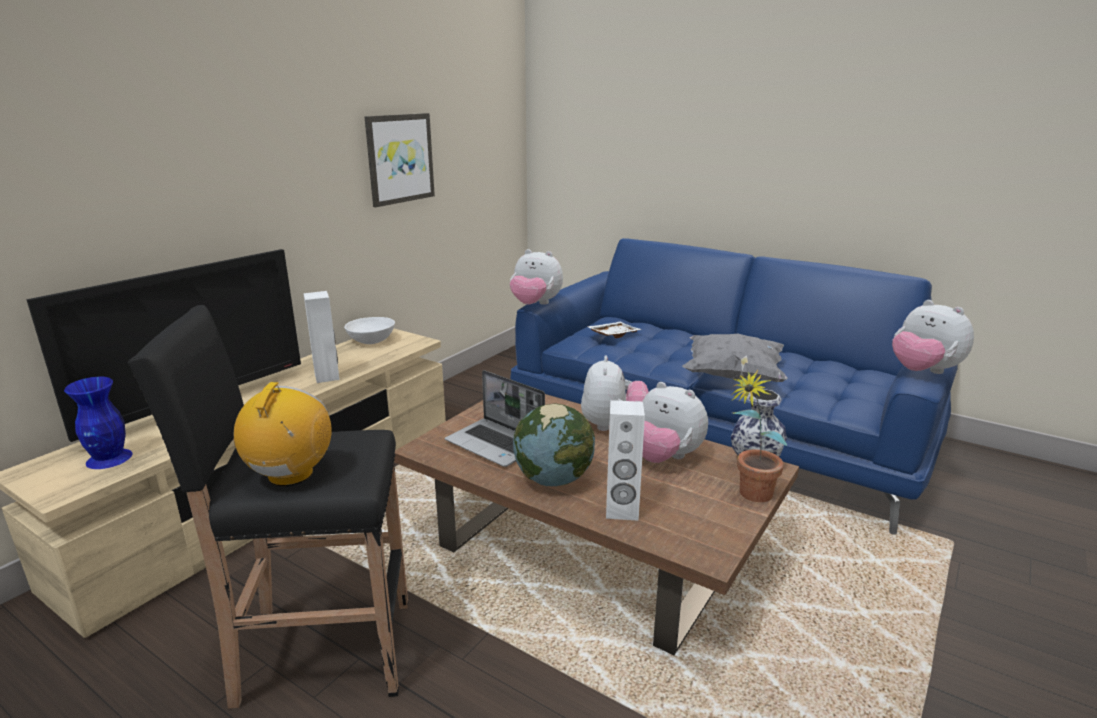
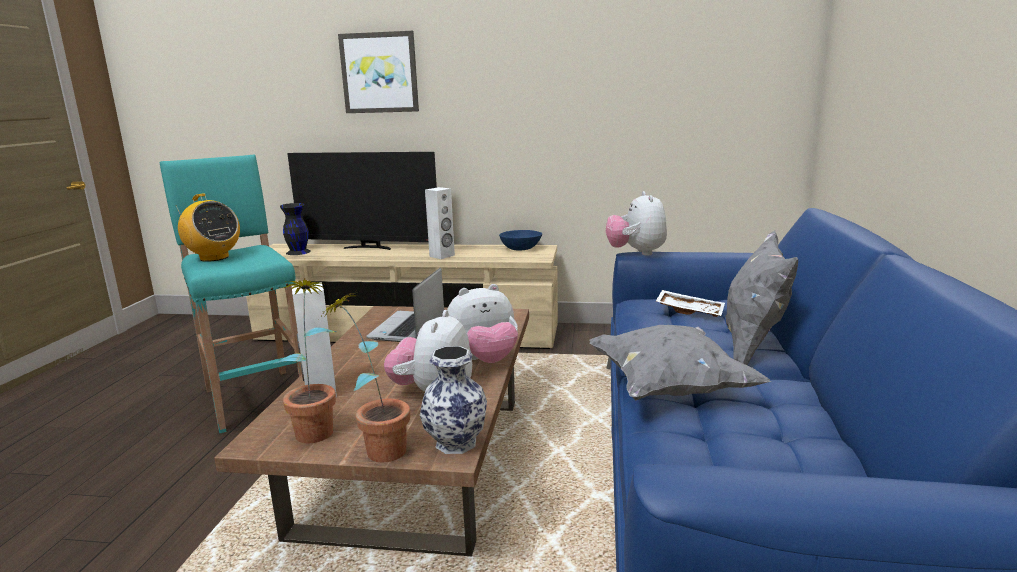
camera: 65 degrees right, 5 degrees down
(109, 459) = (298, 252): blue vase -> black vase
(290, 475) = (214, 258): radio -> radio turned 60 degrees clockwise
(321, 652) = (256, 398): black stool -> turquoise stool
(372, 340) = (521, 249): white bowl -> blue bowl
(399, 158) = (600, 94): picture -> picture (379, 73)
(554, 479) = (361, 359): globe -> none
(688, 340) = (753, 347): none -> grey pillow
(696, 520) = (317, 427): none -> potted plant
(923, 371) = (754, 480): plush toy -> none

